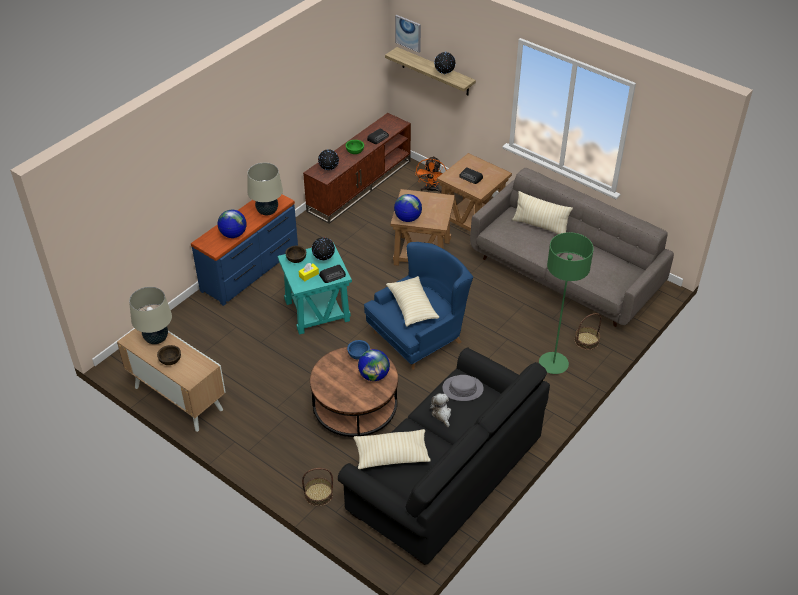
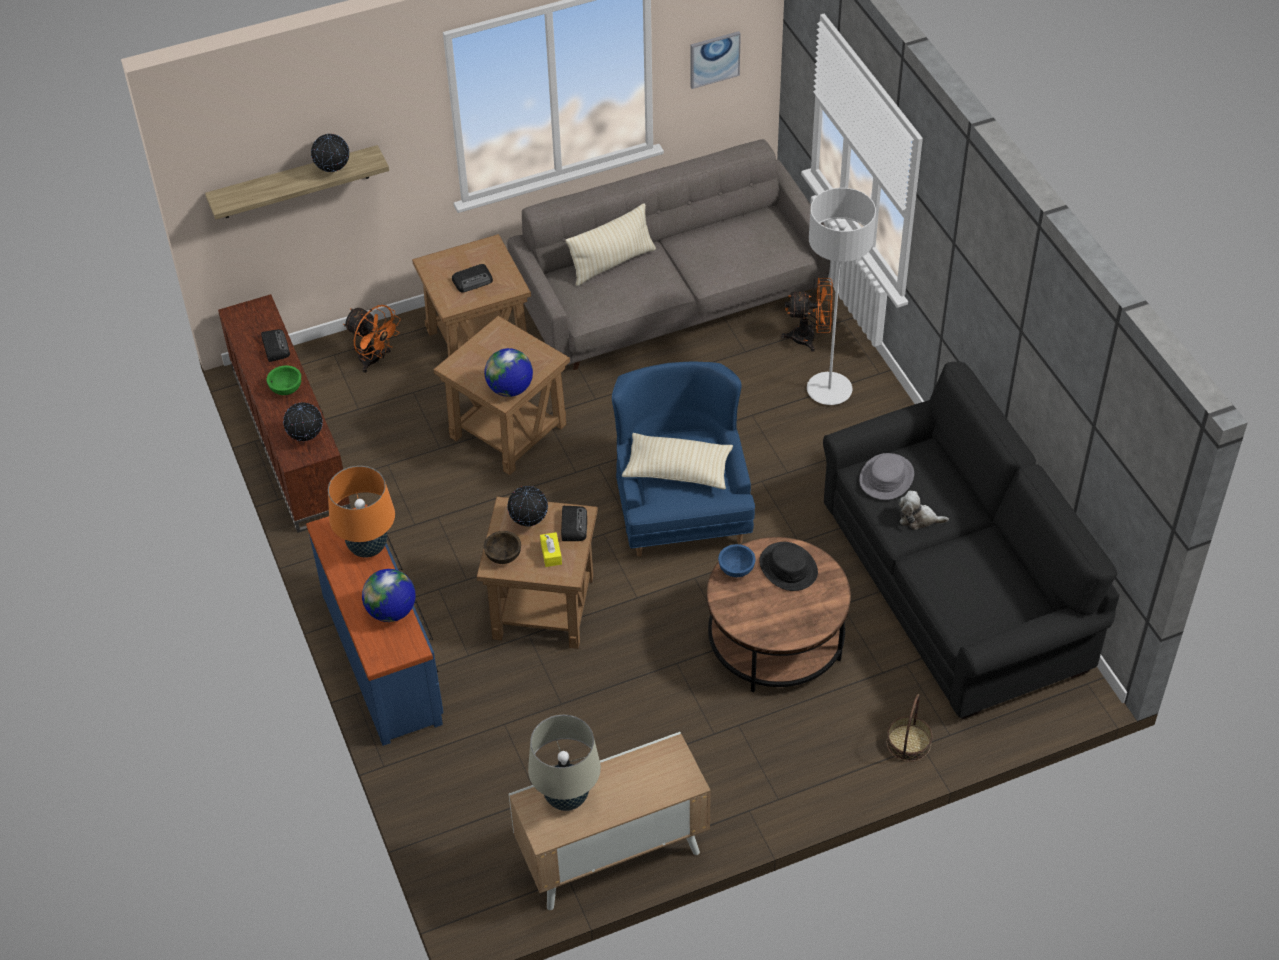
camera: 60 degrees left, 5 degrees up
(170, 360) = (628, 793): brown bowl -> none
(267, 211) = (368, 547): beige table lamp -> orange table lamp
(317, 310) = (542, 606): turquoise side table -> brown side table
(374, 375) = (788, 567): globe -> black hat
(391, 455) = (961, 601): beige pillow -> none
(408, 33) = (224, 156): picture -> picture (714, 59)
(553, 364) = (829, 390): green floor lamp -> grey floor lamp
(586, 341) = (810, 338): basket -> orange fan

